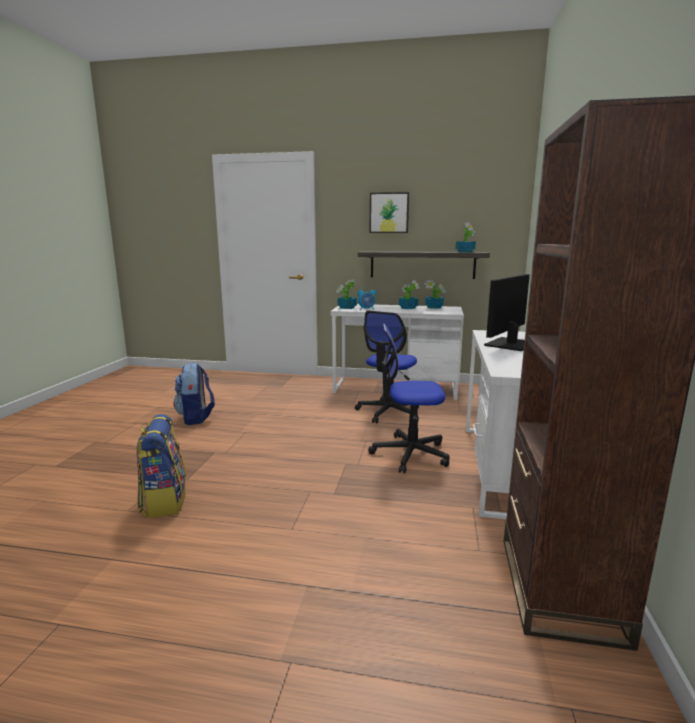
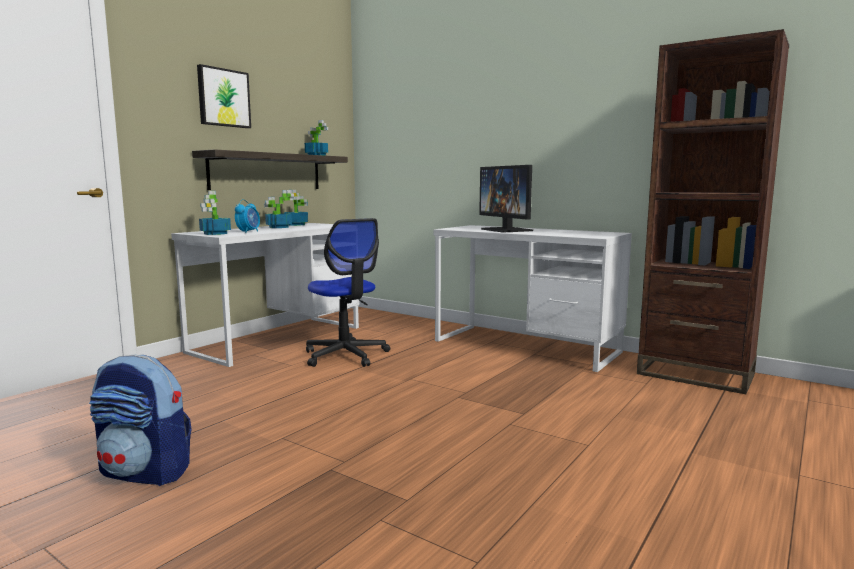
camera: 65 degrees left, 5 degrees down
(164, 501) = (468, 524): backpack -> none
(409, 454) = (463, 368): office chair -> none

